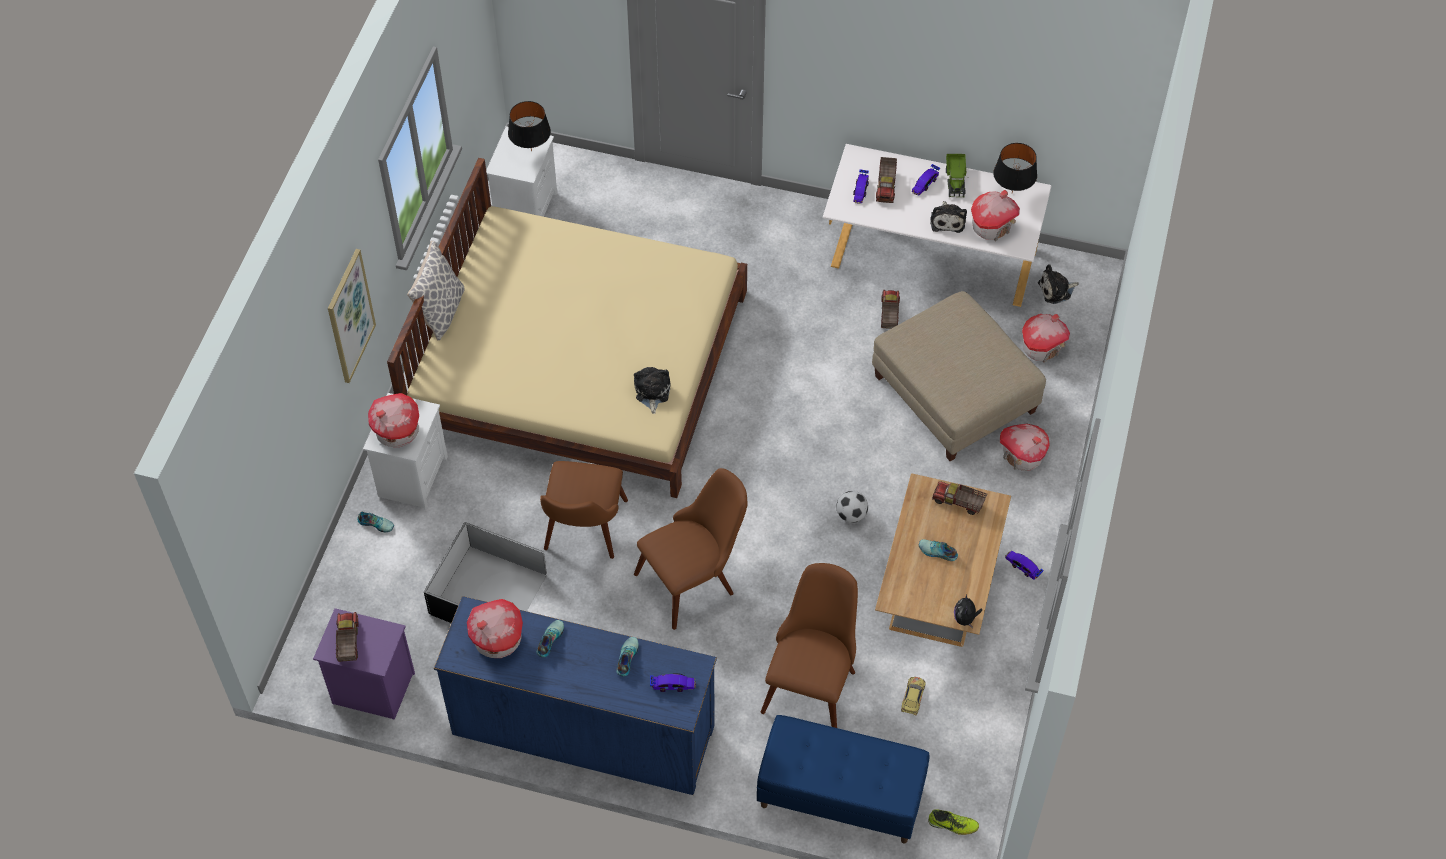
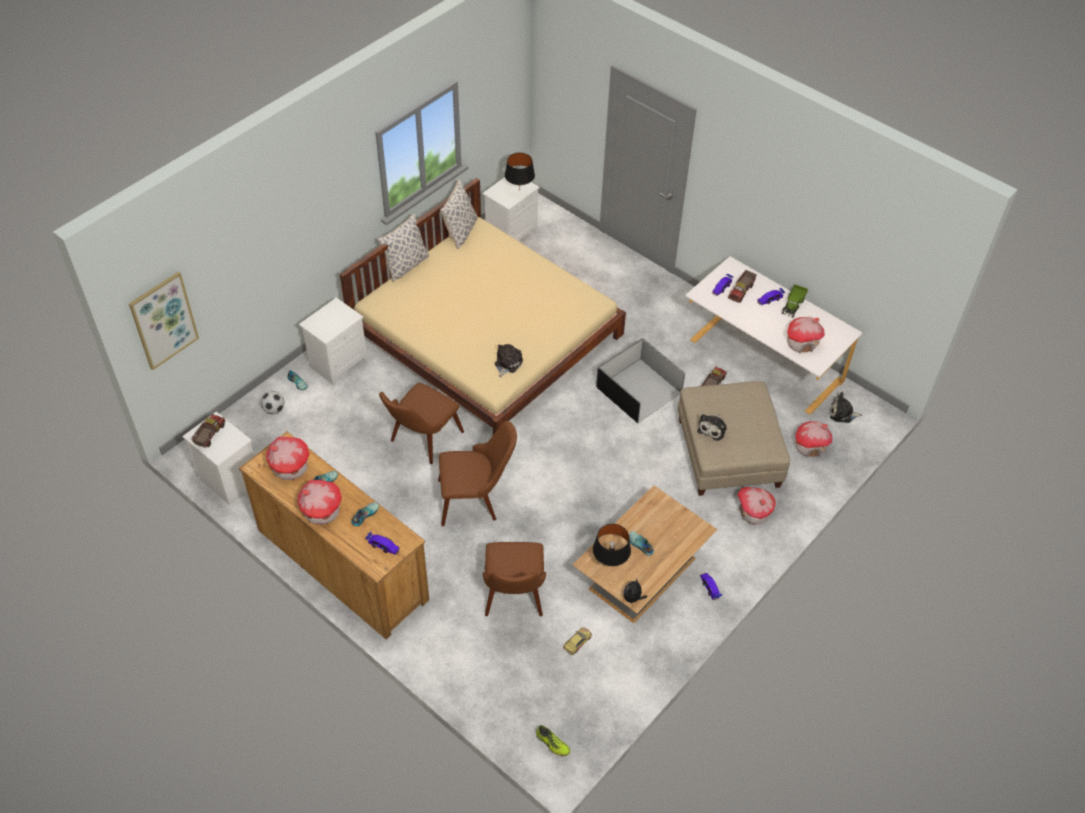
camera: 25 degrees right, 5 degrees down
(349, 316) = (318, 229): picture -> picture (163, 320)
(371, 689) = (228, 480): purple nightstand -> white nightstand
(397, 432) = (325, 322): toy house -> toy house (321, 512)
(482, 236) = (460, 231): none -> pillow
(487, 595) = (337, 453): black storage box -> black storage box (638, 390)
(583, 729) = (342, 564): blue dresser -> brown dresser
(812, 680) = (514, 600): brown chair -> brown chair turned 135 degrees clockwise
(839, 797) = (484, 686): blue bench -> none
(851, 515) = (607, 502): football -> football (274, 410)
(947, 220) = (772, 328): plush toy -> plush toy (713, 428)
(958, 502) = (675, 518): toy truck -> none
(1012, 193) = (829, 327): black table lamp -> black table lamp (610, 563)

